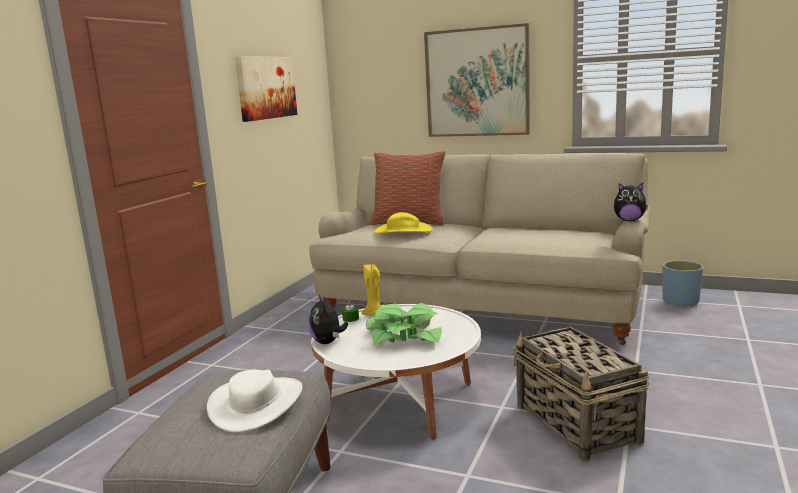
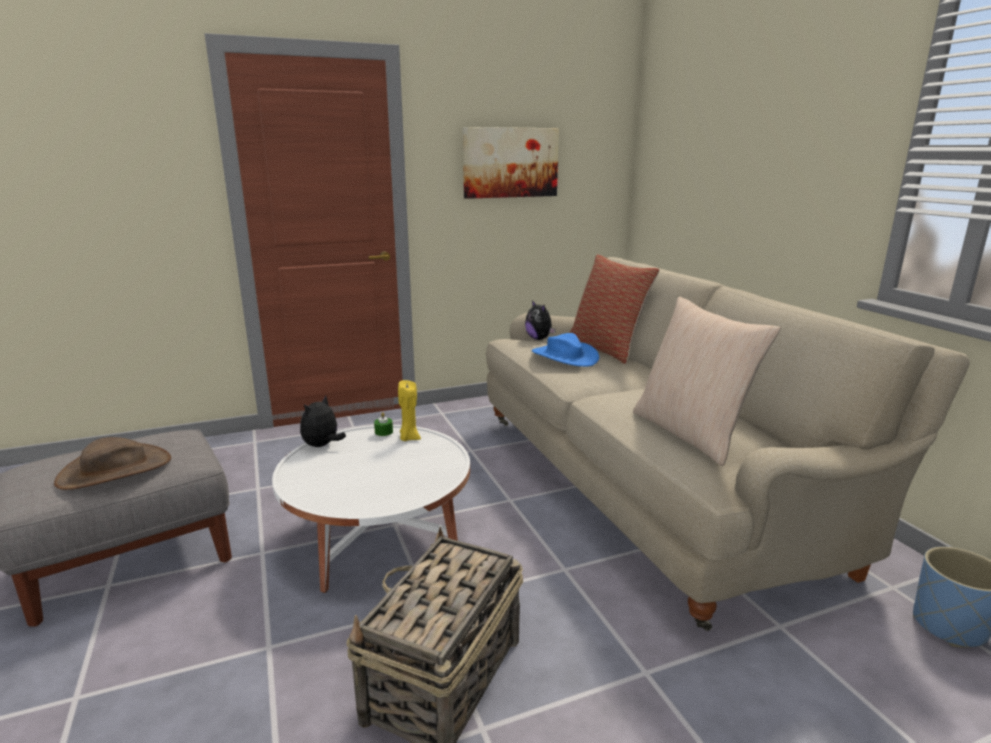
camera: 45 degrees right, 5 degrees up
(257, 404) = (115, 470): white hat -> brown hat
(402, 231) = (564, 356): yellow hat -> blue hat
(404, 336) = (372, 472): potted plant -> none
(477, 82) = (772, 177): picture -> none
(560, 238) = (691, 433): none -> beige pillow
(629, 220) = (777, 447): plush toy -> plush toy (539, 339)

